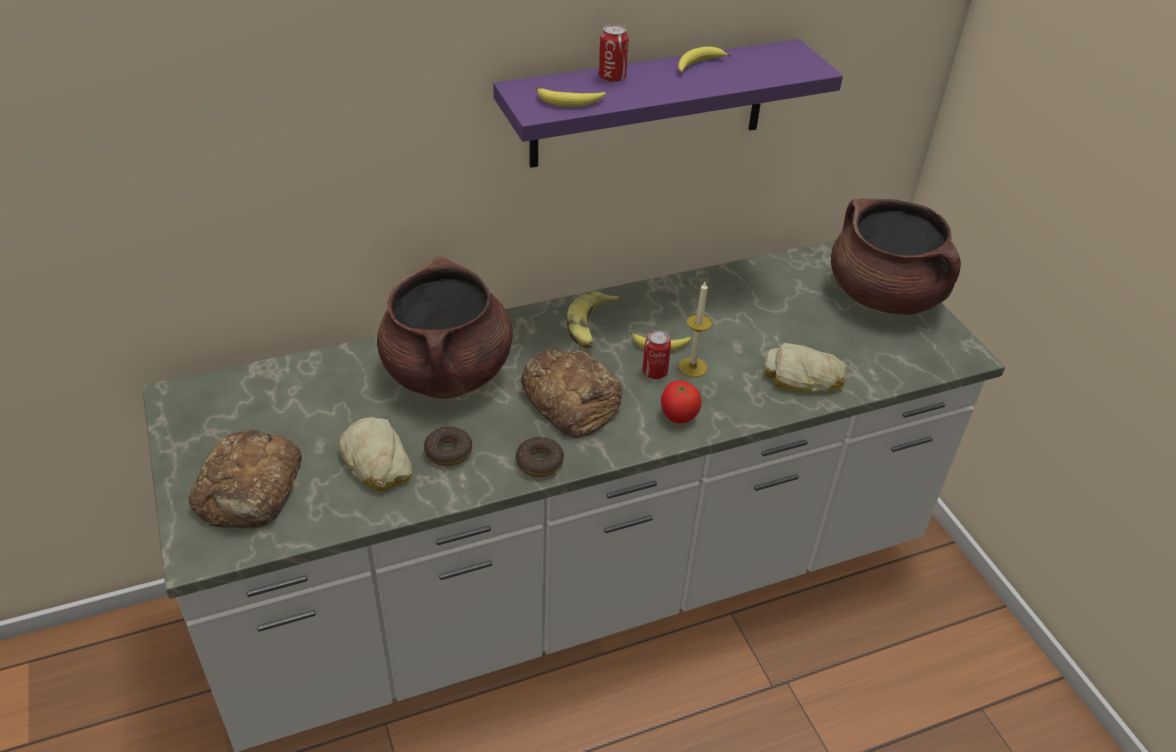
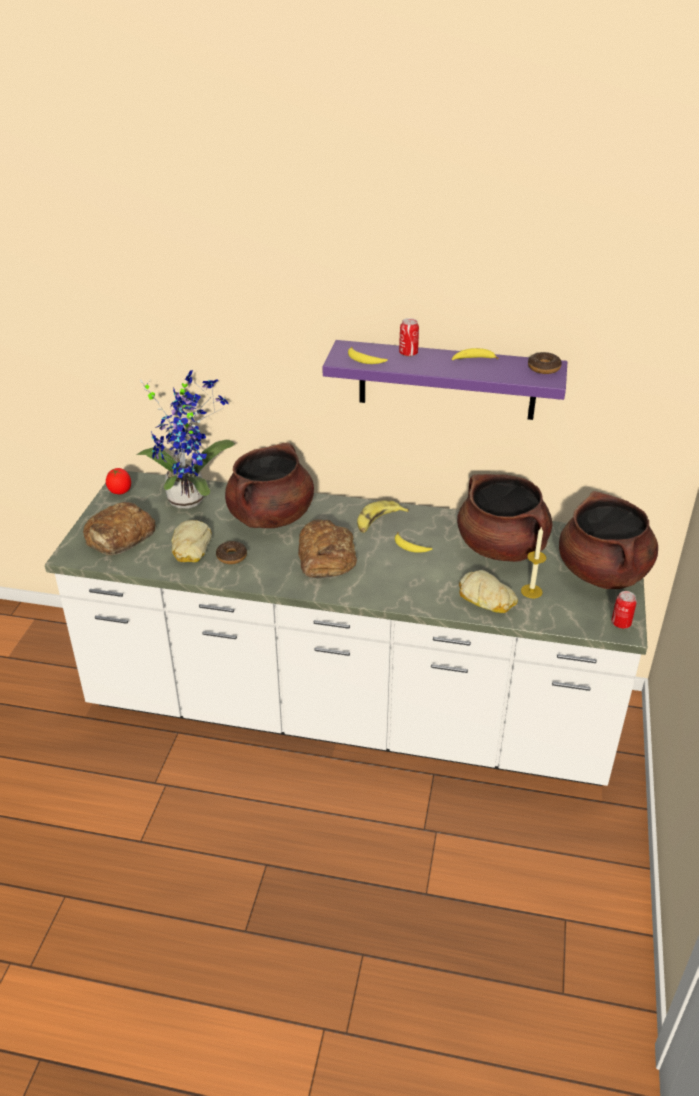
camera: 35 degrees right, 5 degrees down
(303, 386) = (189, 497): none -> potted plant
(539, 462) = (275, 581): donut -> donut (544, 368)
(654, 372) = (391, 560): can -> can (621, 623)
(678, 416) = (380, 588): tomato -> tomato (120, 491)
(692, 367) = (418, 566): candle -> candle (531, 591)
(759, 306) = (502, 548): none -> brown cooking pot

